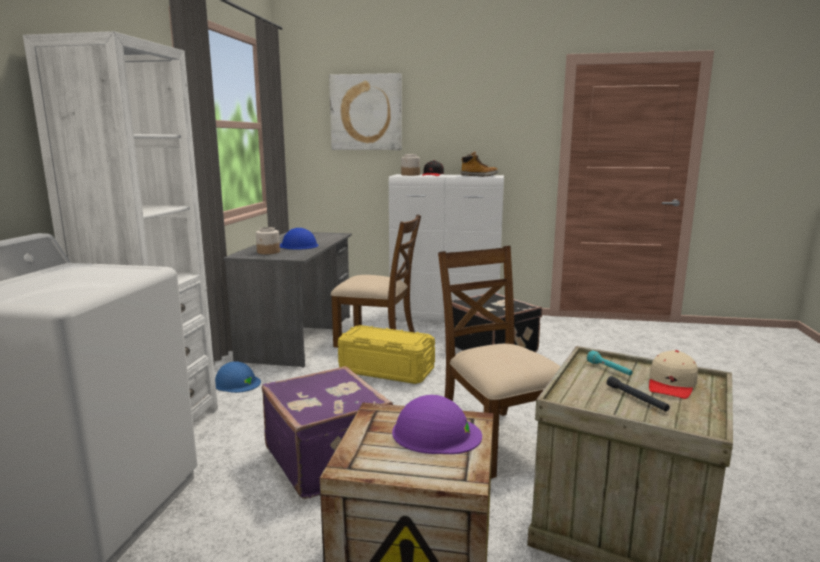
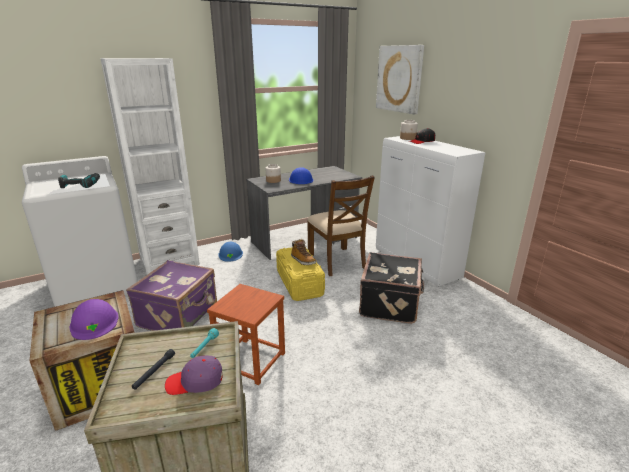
camera: 50 degrees right, 10 degrees up
(100, 277) = (81, 185): none -> power drill
(479, 176) = (448, 150): boot -> boot (303, 260)
(497, 440) = (251, 360): brown chair -> brown stool
(671, 384) = (195, 381): beige cap -> purple cap

